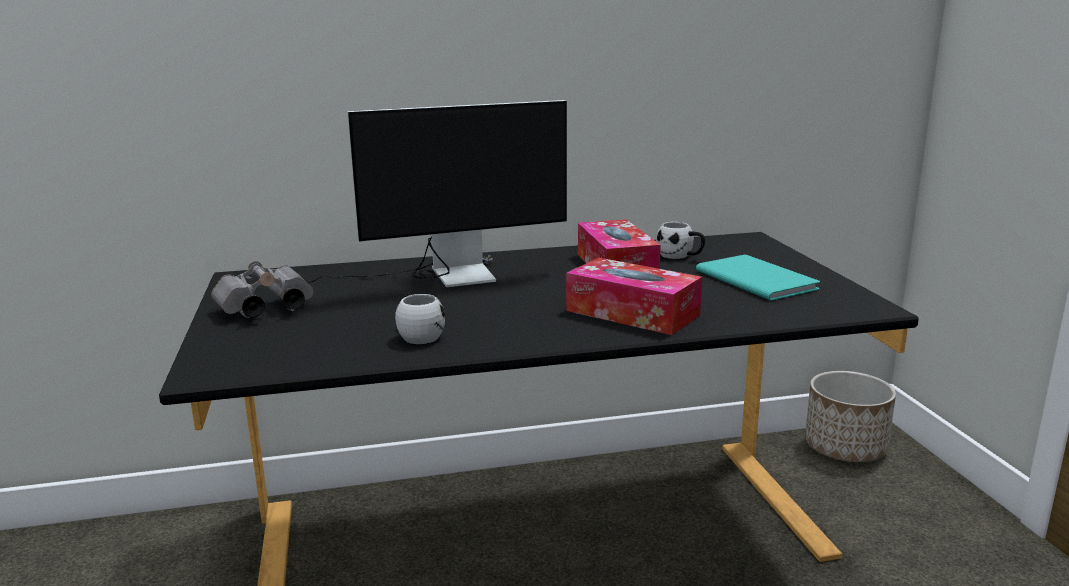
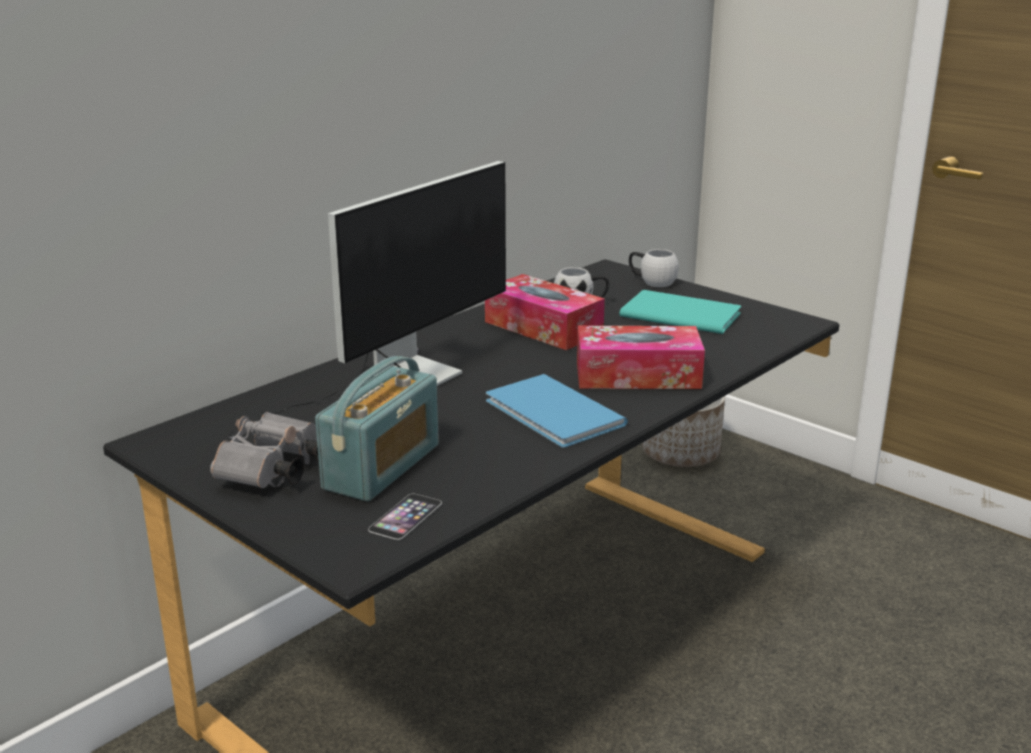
camera: 35 degrees left, 5 degrees up
(285, 357) = (405, 516): none -> phone
(331, 324) = (382, 467): none -> radio
(418, 334) = (490, 451): white mug -> white mug (651, 281)
(510, 323) = (553, 415): none -> blue book

